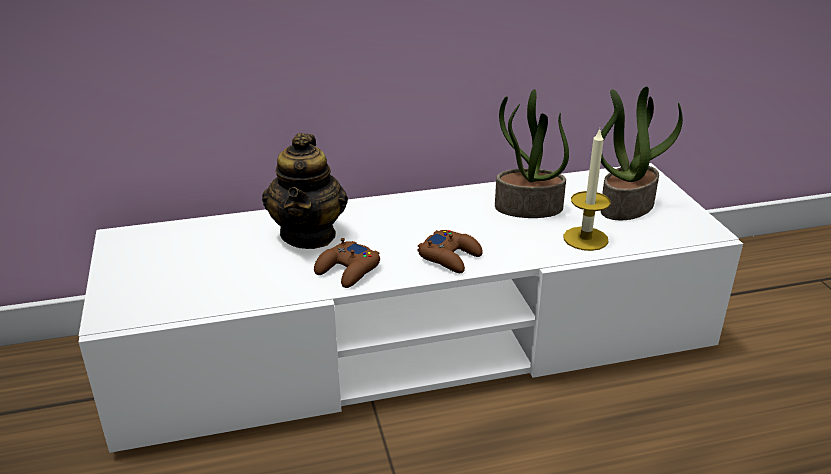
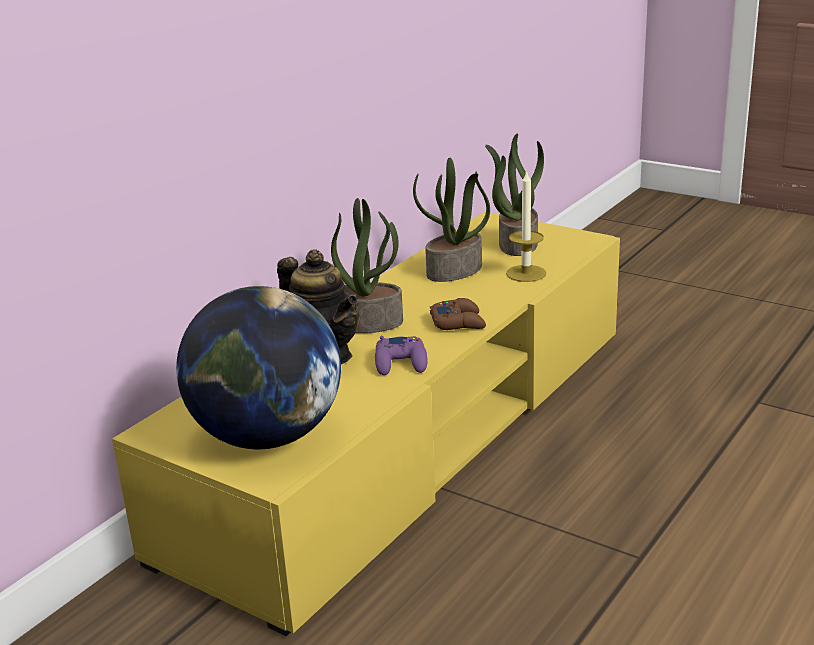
camera: 40 degrees left, 5 degrees down
(165, 281) = (267, 436): none -> globe
(348, 270) = (401, 362): brown game controller -> purple game controller
(386, 223) = (368, 322): none -> potted plant
(415, 344) = (412, 436): white tv stand -> yellow tv stand

